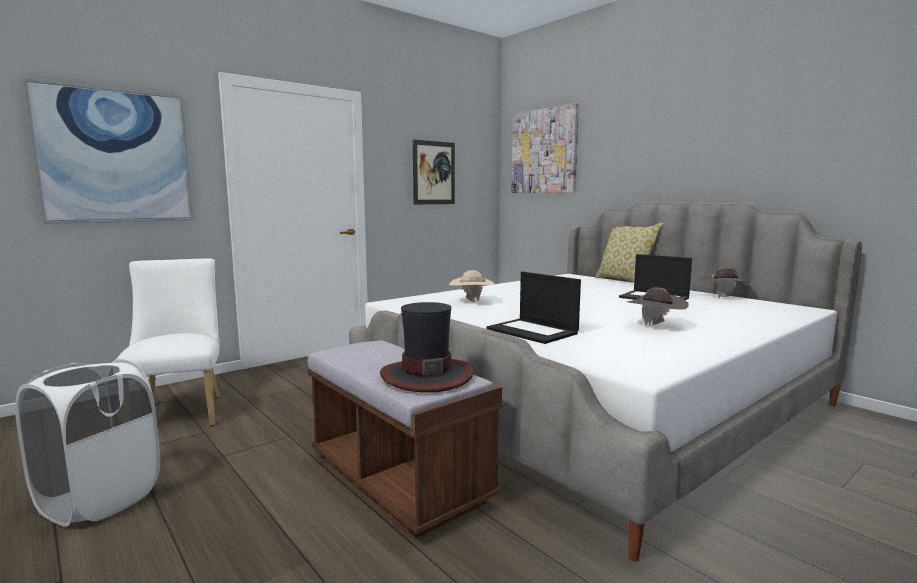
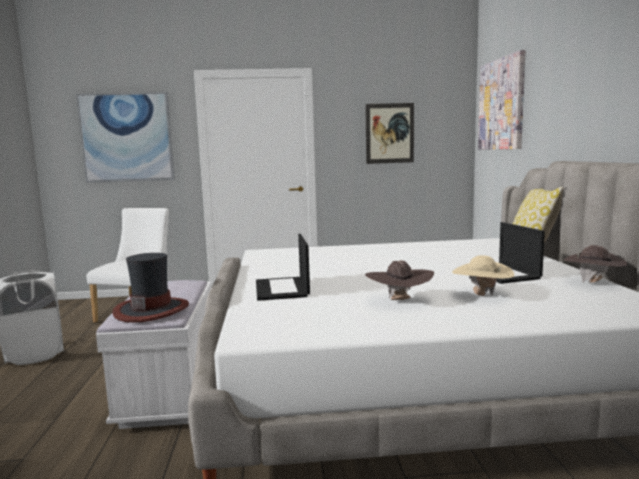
camera: 35 degrees right, 0 degrees up
(398, 480) = (170, 390): brown bench -> white bench
(472, 302) = (317, 257): beige hat -> beige hat (481, 295)

